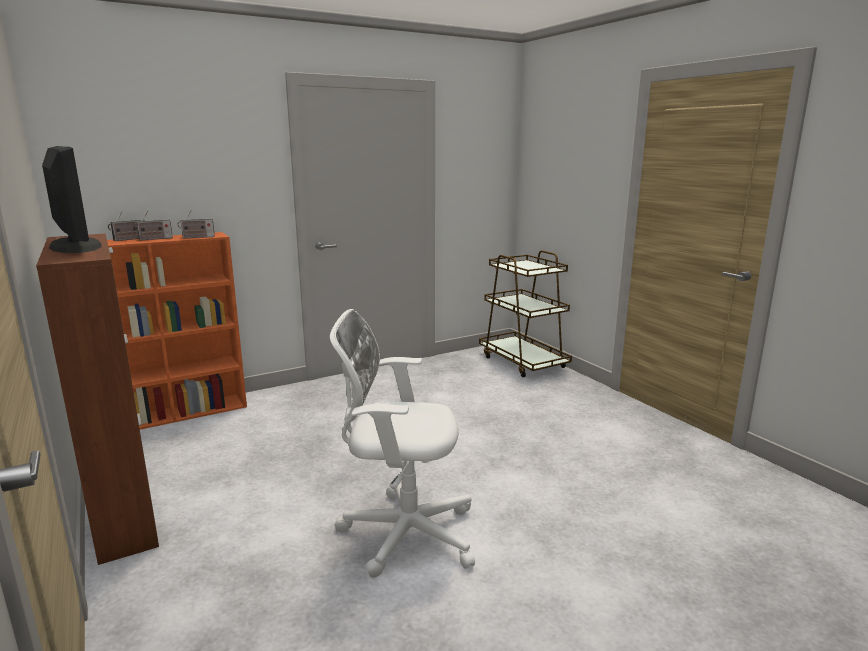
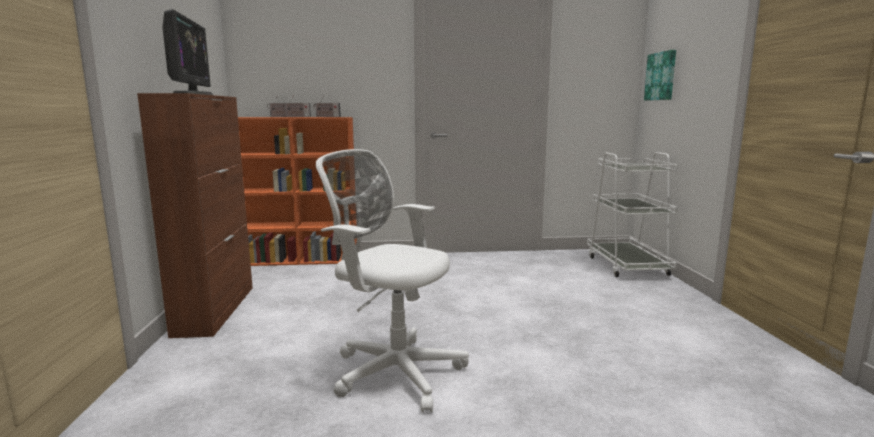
camera: 25 degrees right, 5 degrees down
(523, 362) = (626, 265): brown cart -> white cart
(541, 176) = (661, 76): none -> picture

